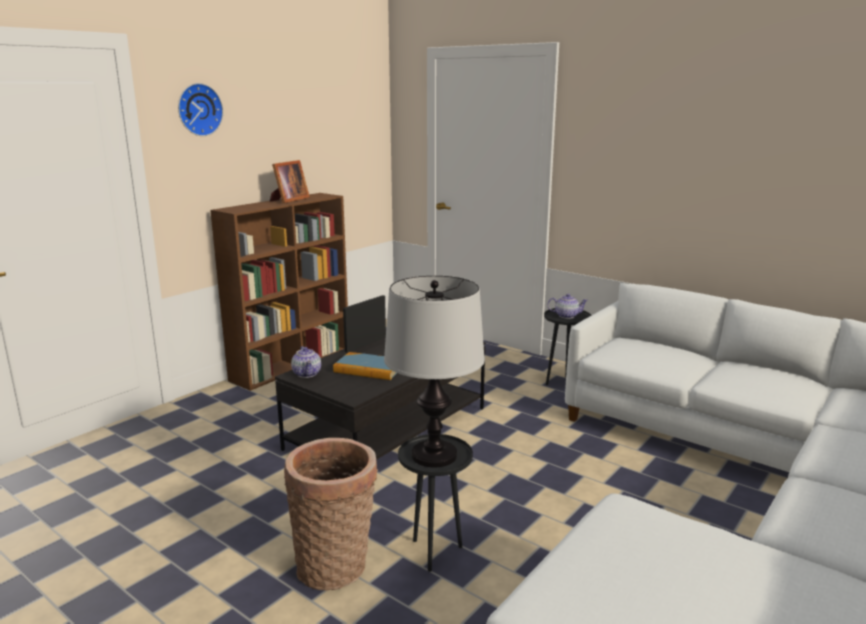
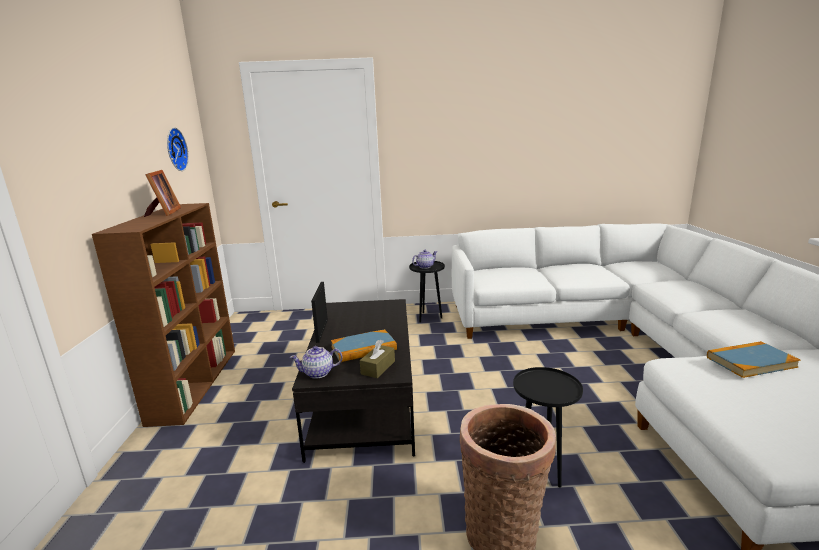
camera: 40 degrees left, 0 degrees up
(198, 109) = (52, 109): wall clock -> wall clock (174, 149)
(307, 373) = (318, 373): teapot -> teapot turned 135 degrees clockwise
(351, 387) = (378, 367): none -> brown tissue box
(435, 455) = (547, 387): table lamp -> none
(712, 543) = (750, 362): none -> book

